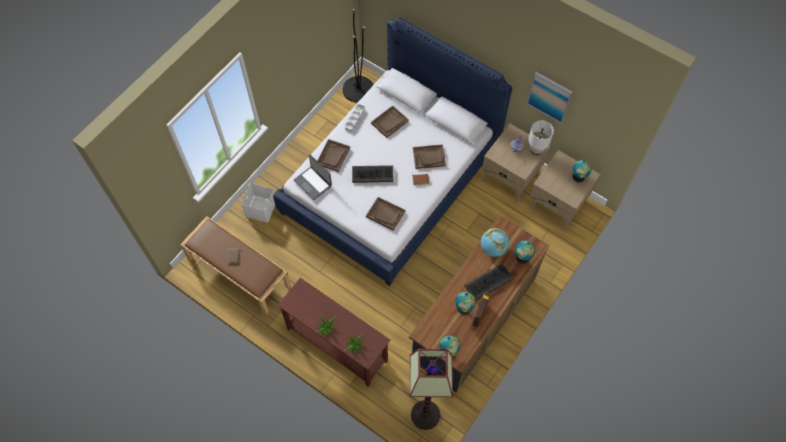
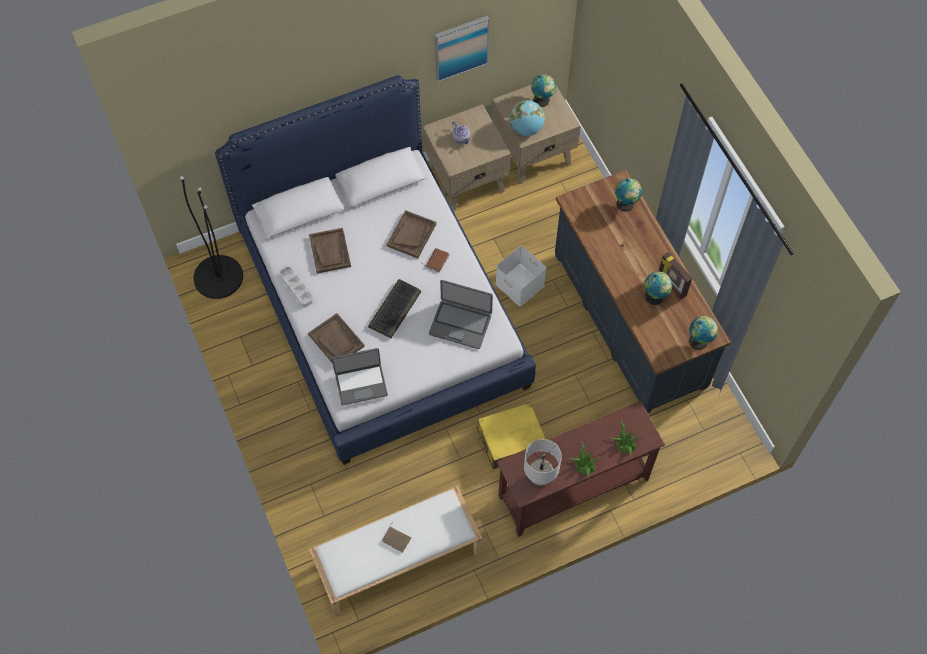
camera: 60 degrees left, 0 degrees up
(238, 271) = (397, 559): brown bench -> white bench
(261, 209) = (321, 486): white storage box -> white storage box (521, 284)
(348, 293) = (510, 440): none -> yellow suitcase
(385, 214) = (460, 324): brown tray -> laptop
(425, 414) = (716, 435): floor lamp -> none
(488, 283) = (637, 255): keyboard -> none
(493, 248) = (596, 226): globe -> globe (526, 129)
(536, 150) = (478, 120): white table lamp -> white table lamp (540, 477)

